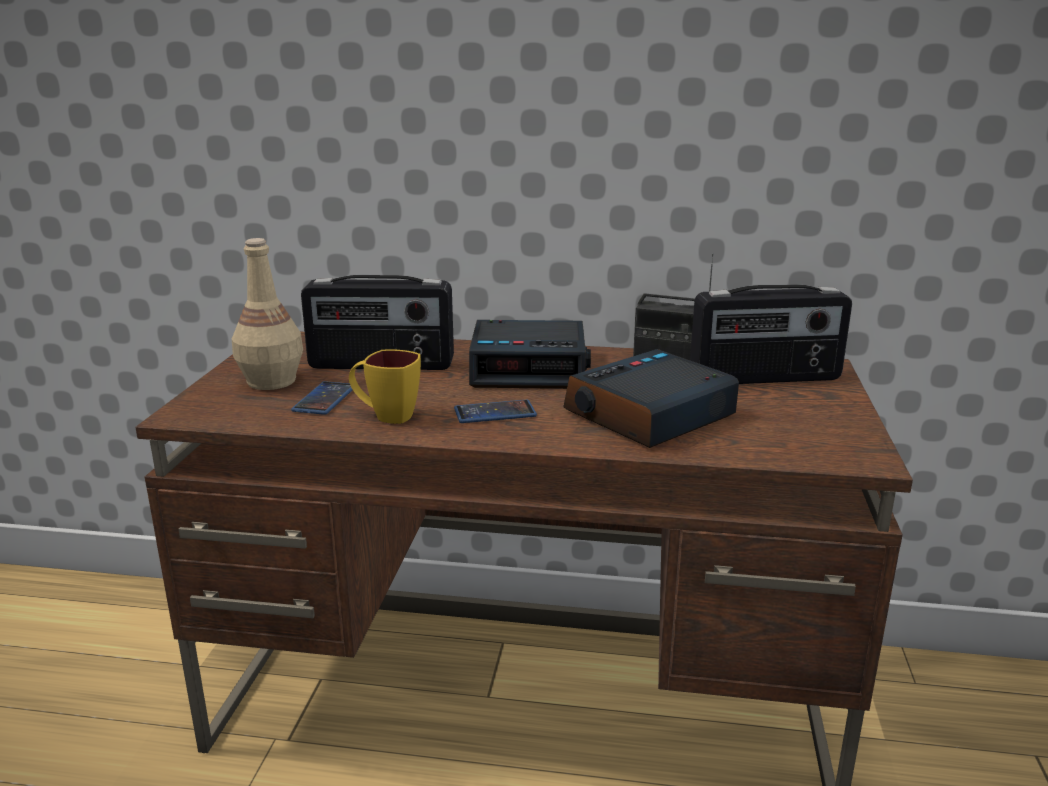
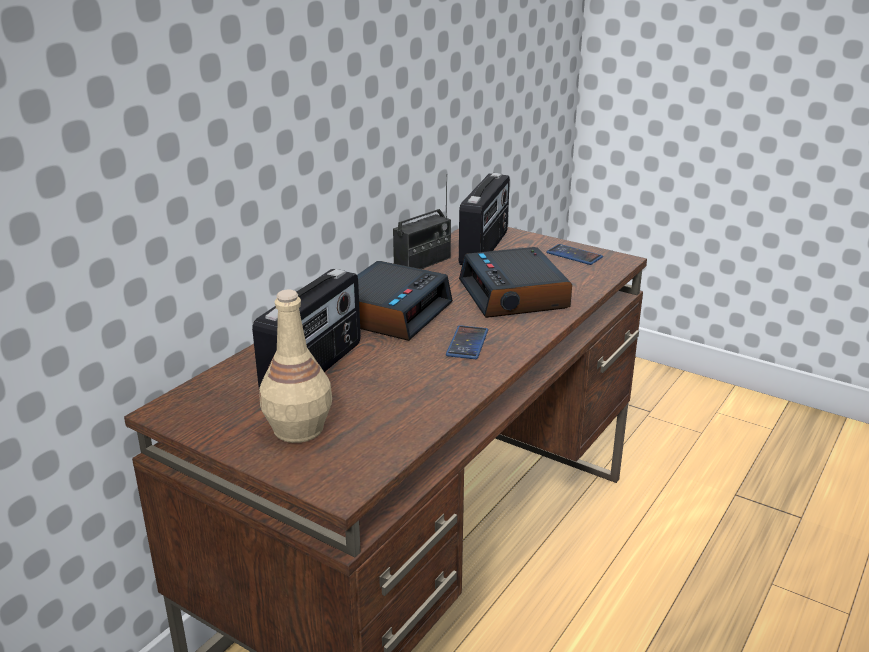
camera: 65 degrees left, 5 degrees up
(325, 399) = (372, 408): phone -> phone (574, 255)
(386, 416) = (436, 386): yellow mug -> none

